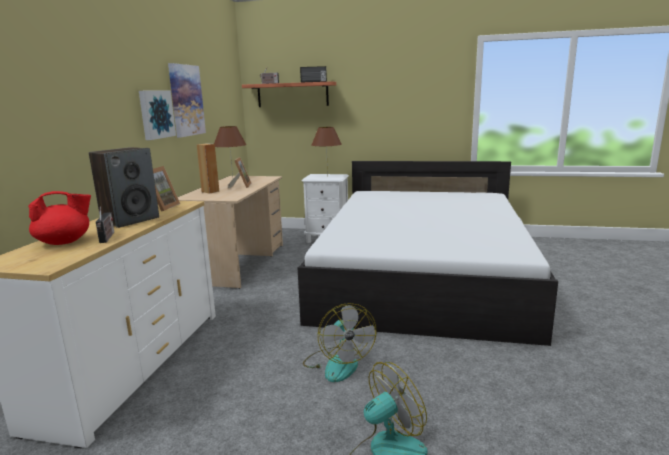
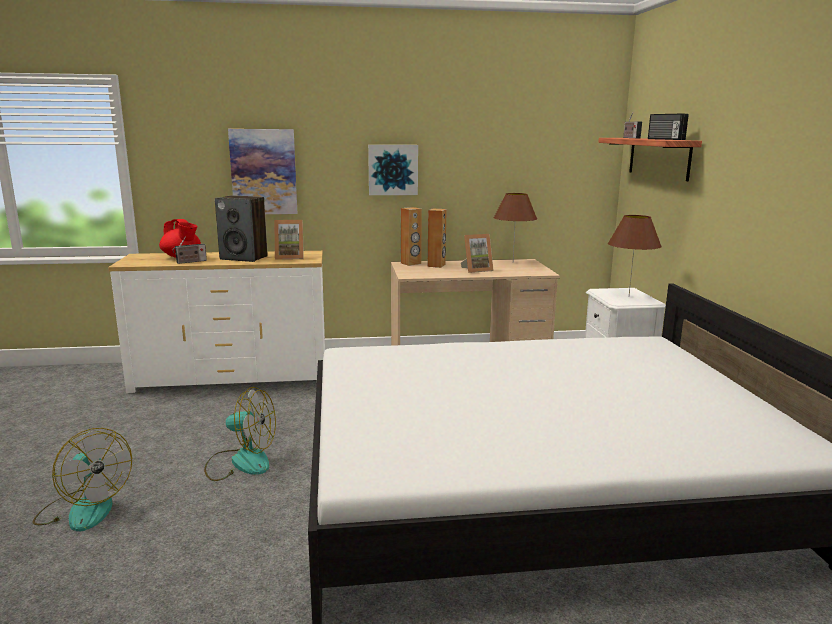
camera: 70 degrees right, 0 degrees up
(186, 100) = (458, 156): picture -> picture (263, 172)
(191, 195) = (411, 263): none -> brown speaker
(338, 363) = (241, 462): fan -> fan turned 135 degrees counterclockwise

